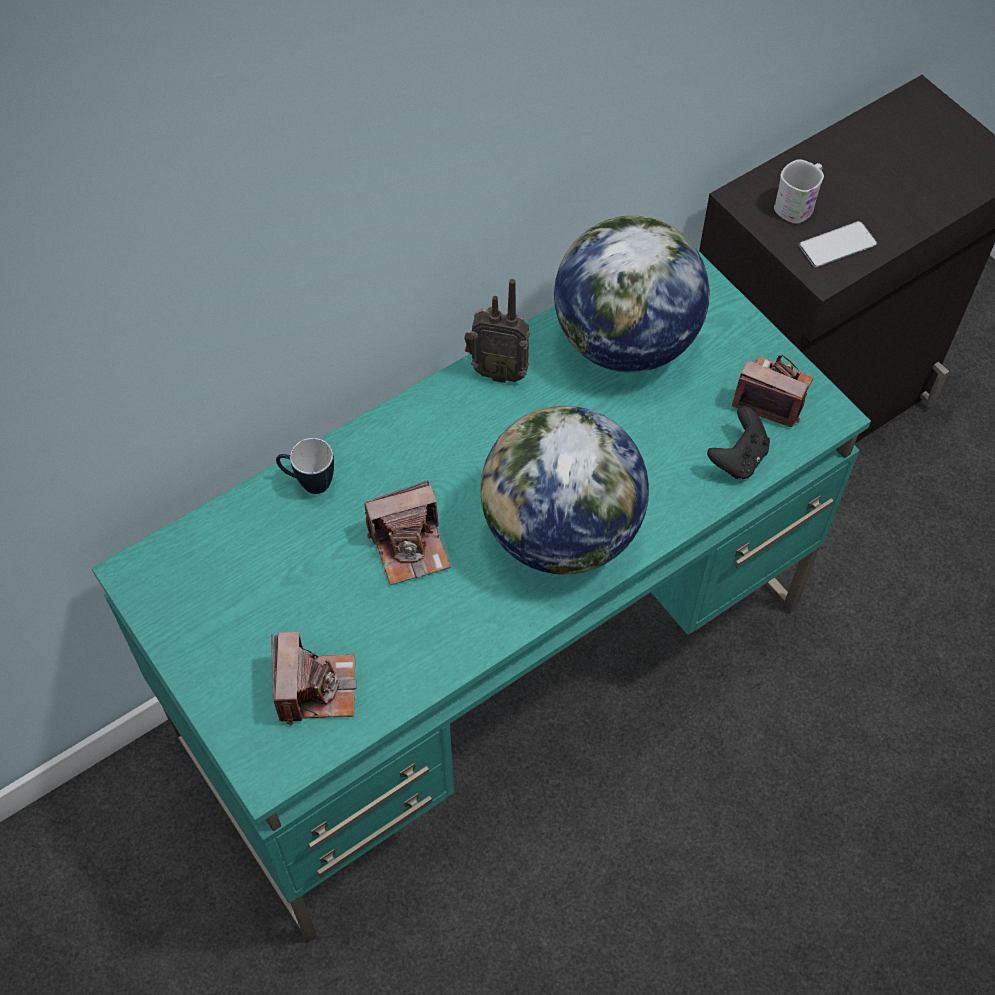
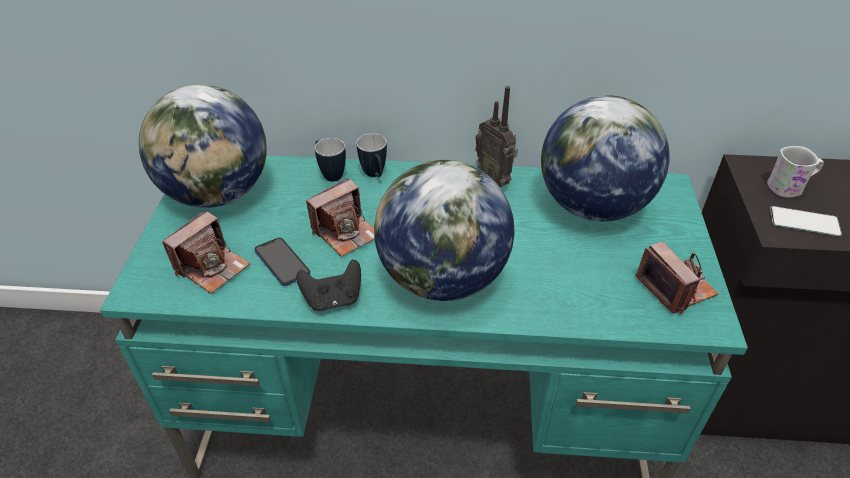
camera: 40 degrees right, 15 degrees down
(208, 598) = (218, 194): none -> globe
(363, 450) = (375, 175): none -> mug
(383, 629) = (282, 262): none -> phone
(410, 546) = (346, 232): camera -> camera turned 60 degrees counterclockwise
(738, 458) = (612, 309): black game controller -> black game controller (333, 299)

